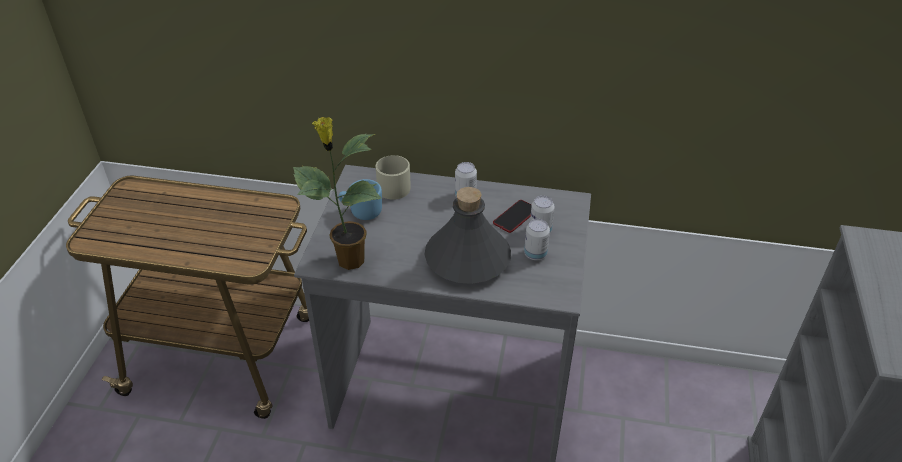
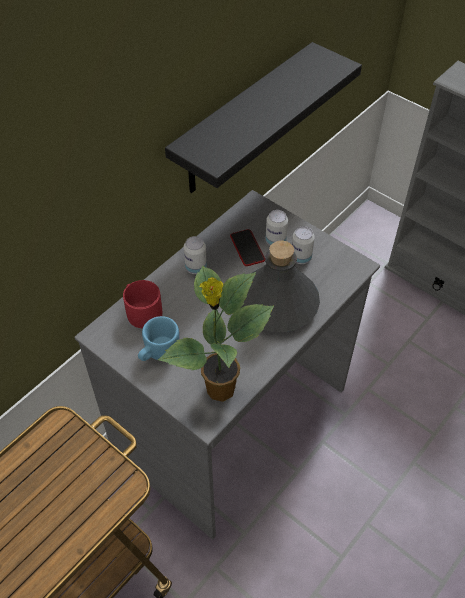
camera: 60 degrees left, 10 degrees up
(396, 186) = (142, 311): beige mug -> red mug
(600, 114) = (243, 121): none -> black shelf

